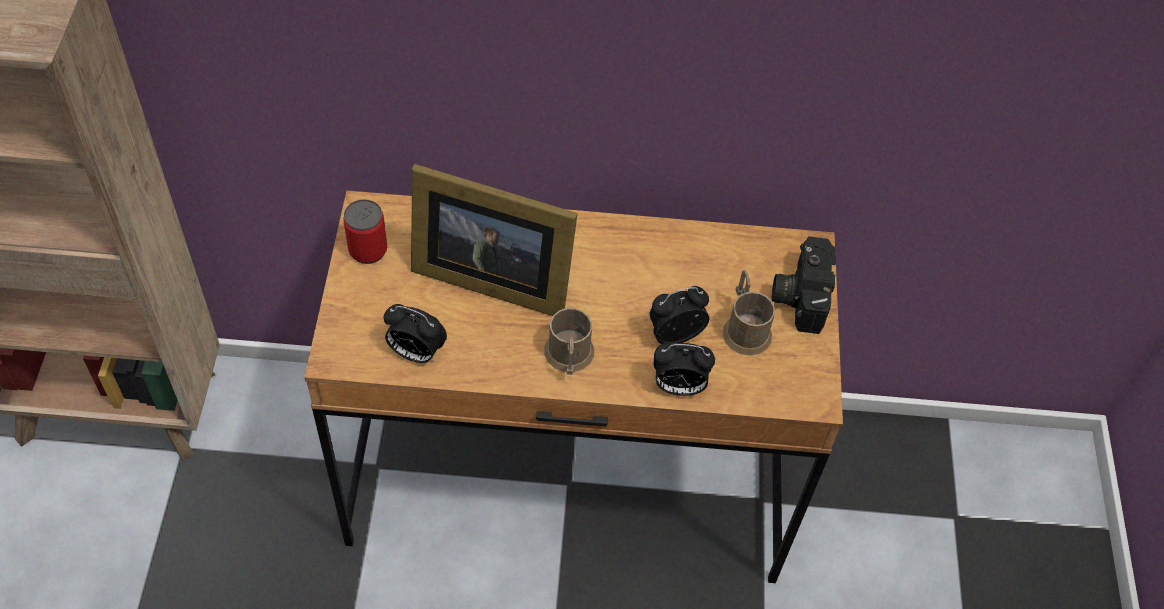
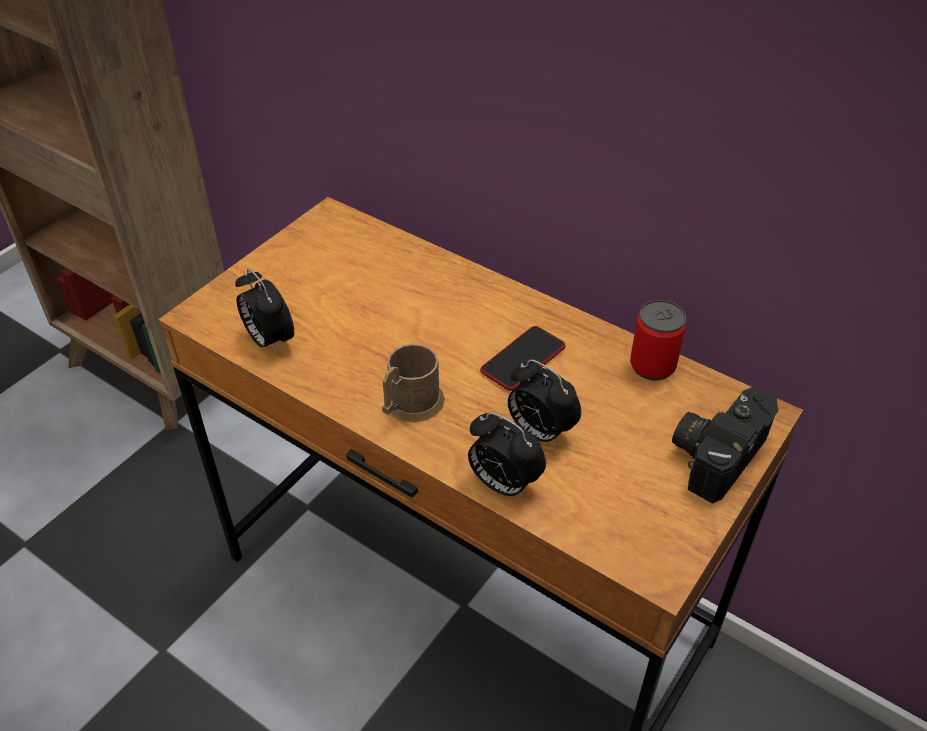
camera: 35 degrees right, 10 degrees down
(368, 250) = (303, 245): can -> can (652, 366)
(489, 275) = (393, 305): picture frame -> none
(622, 279) = (523, 359): none -> phone
(675, 334) = (539, 431): alarm clock -> alarm clock turned 150 degrees counterclockwise
(744, 327) = (624, 459): brown mug -> none

